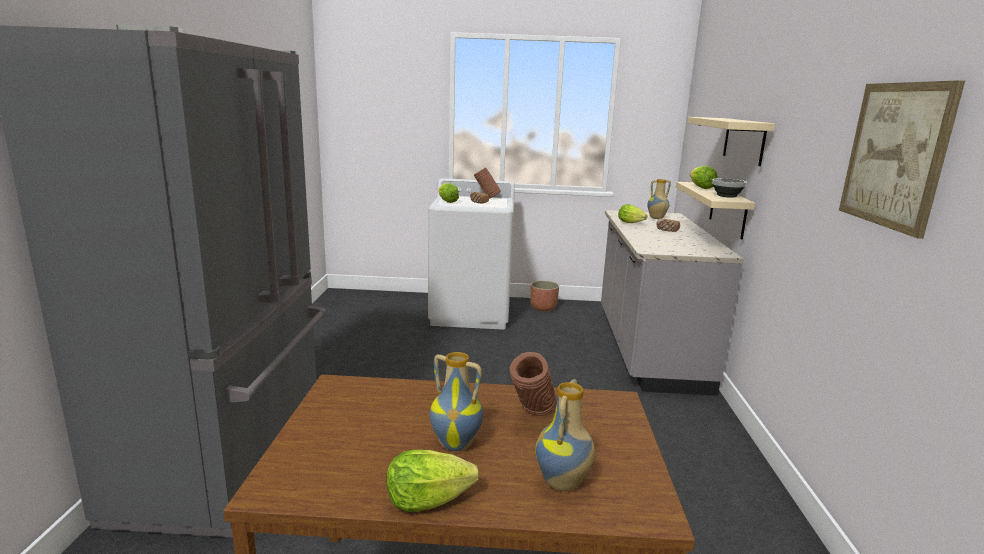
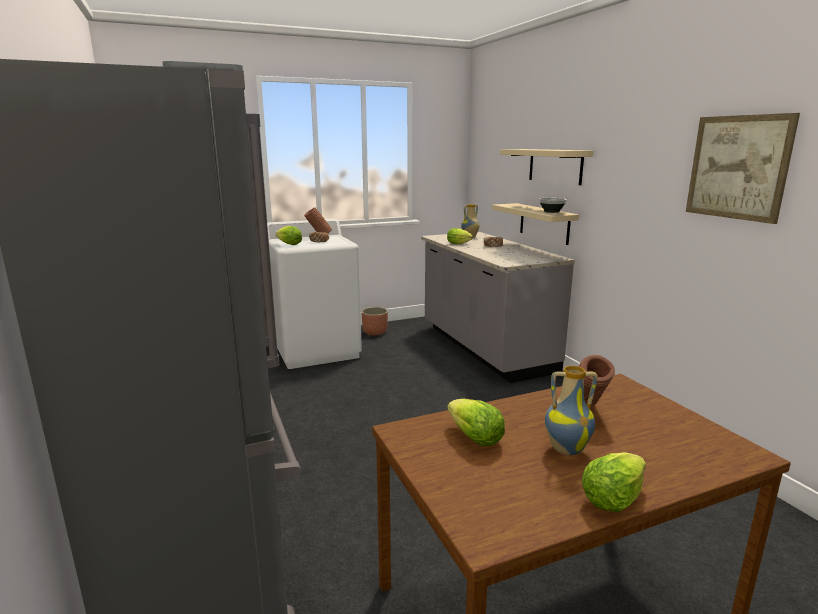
camera: 25 degrees left, 0 degrees up
(563, 483) = (674, 452): vase -> none
(700, 188) = (520, 207): lettuce -> lettuce (475, 438)

